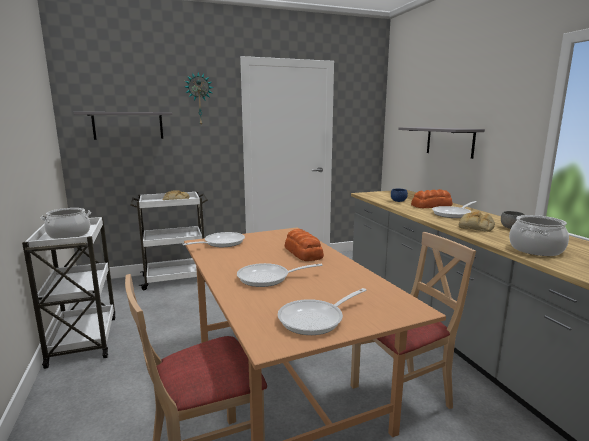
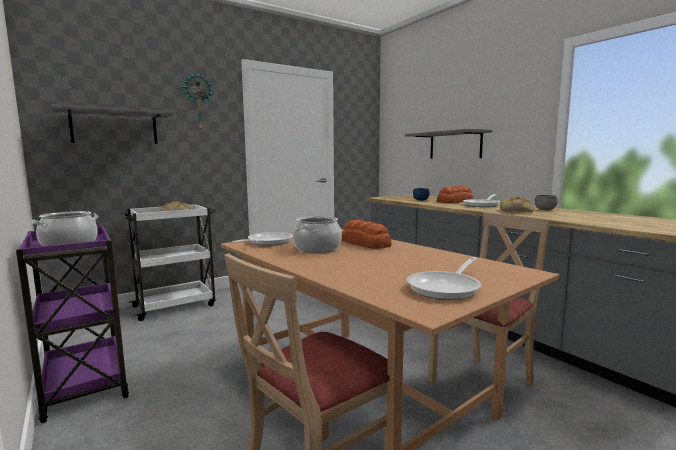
camera: 15 degrees left, 5 degrees down
(84, 339) = (84, 382): white cart -> purple cart
(268, 278) = (355, 263): frying pan -> none
(535, 249) = (587, 219): cooking pot -> cooking pot (317, 248)

